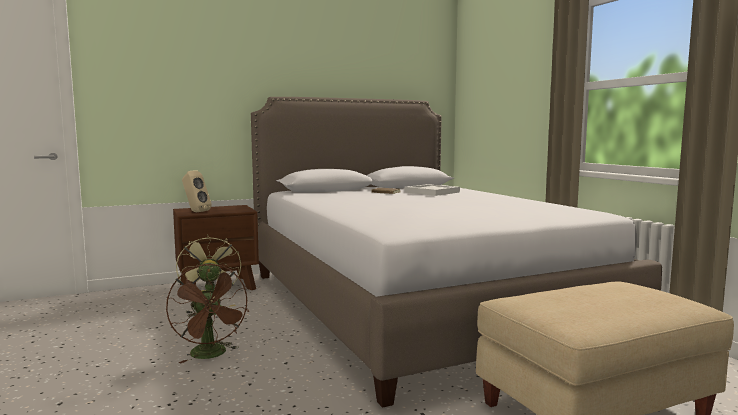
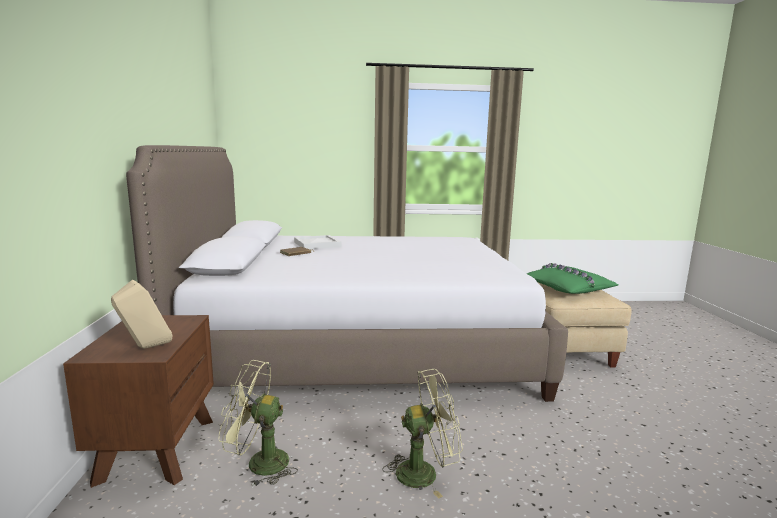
camera: 70 degrees left, 5 degrees up
(211, 355) = (425, 472): brown fan -> green fan
(580, 301) = (566, 288): none -> green pillow

